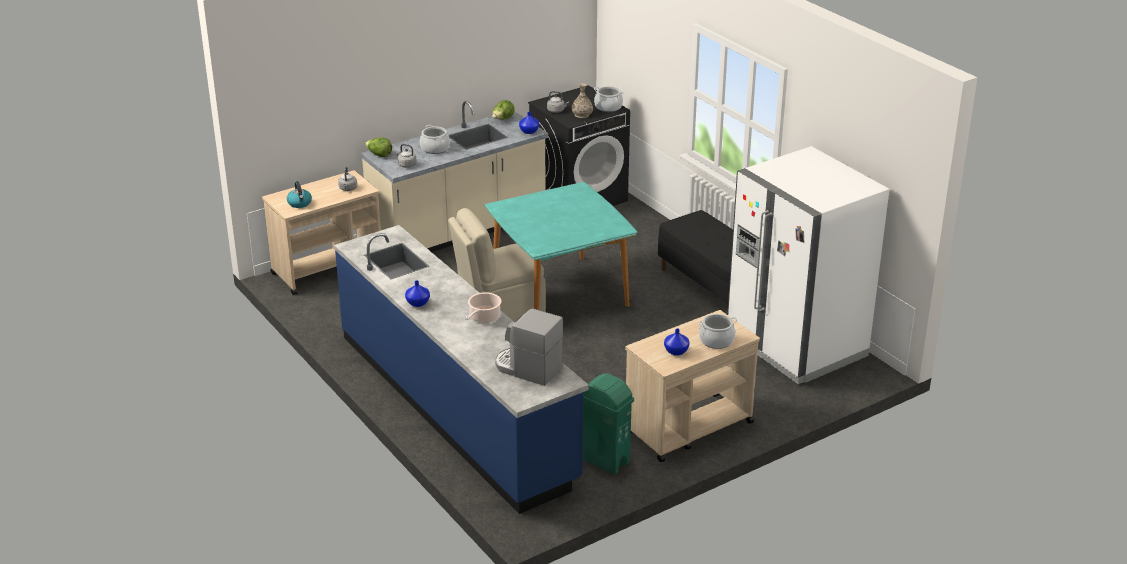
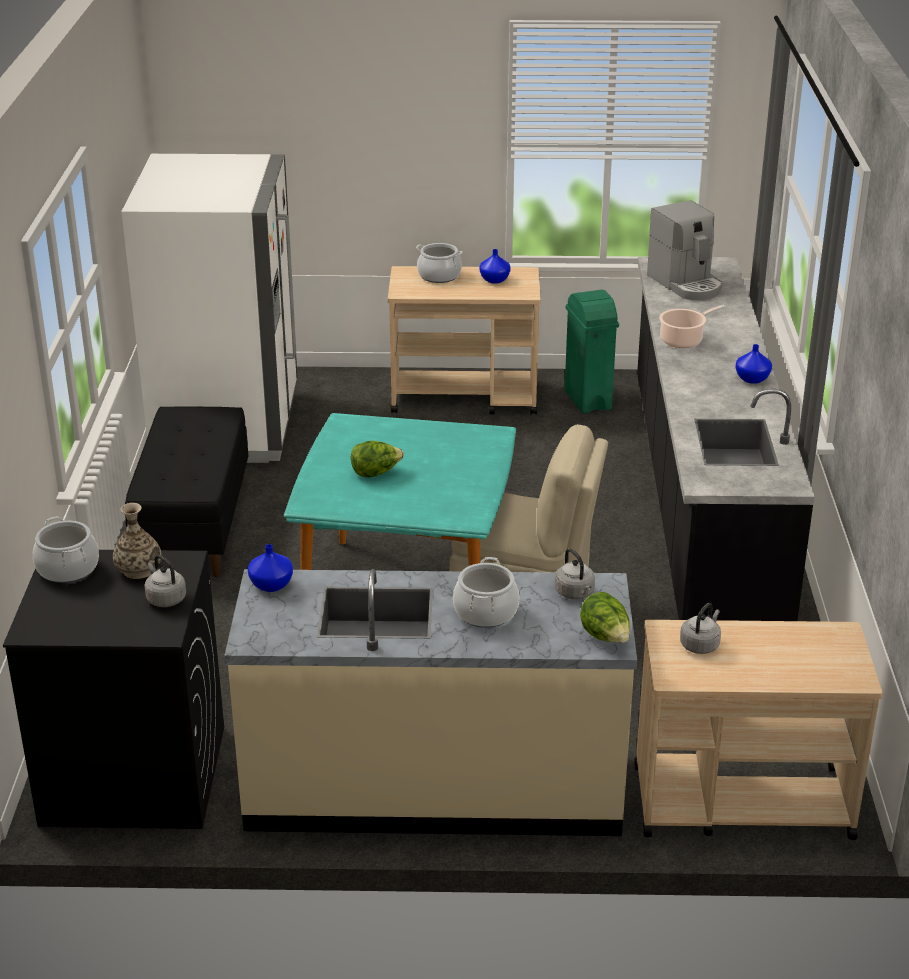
camera: 145 degrees left, 0 degrees up
(300, 203) = (814, 645): kettle -> none
(456, 406) = (700, 503): blue counter -> black counter
(503, 119) = (277, 636): lettuce -> lettuce (376, 473)

